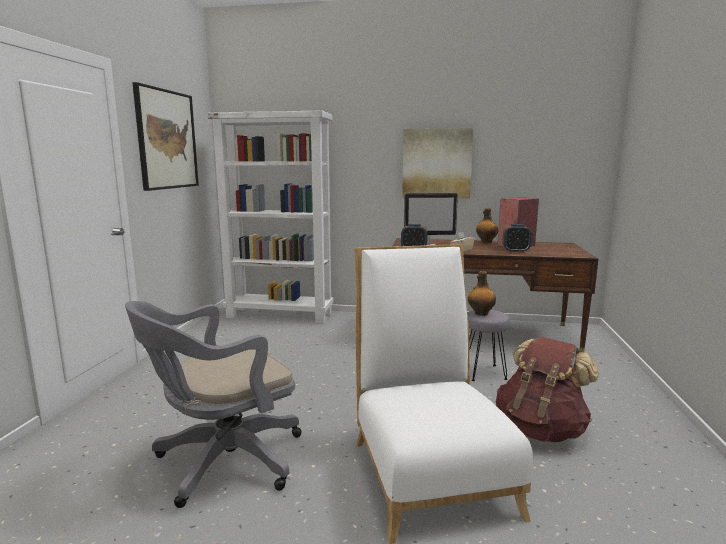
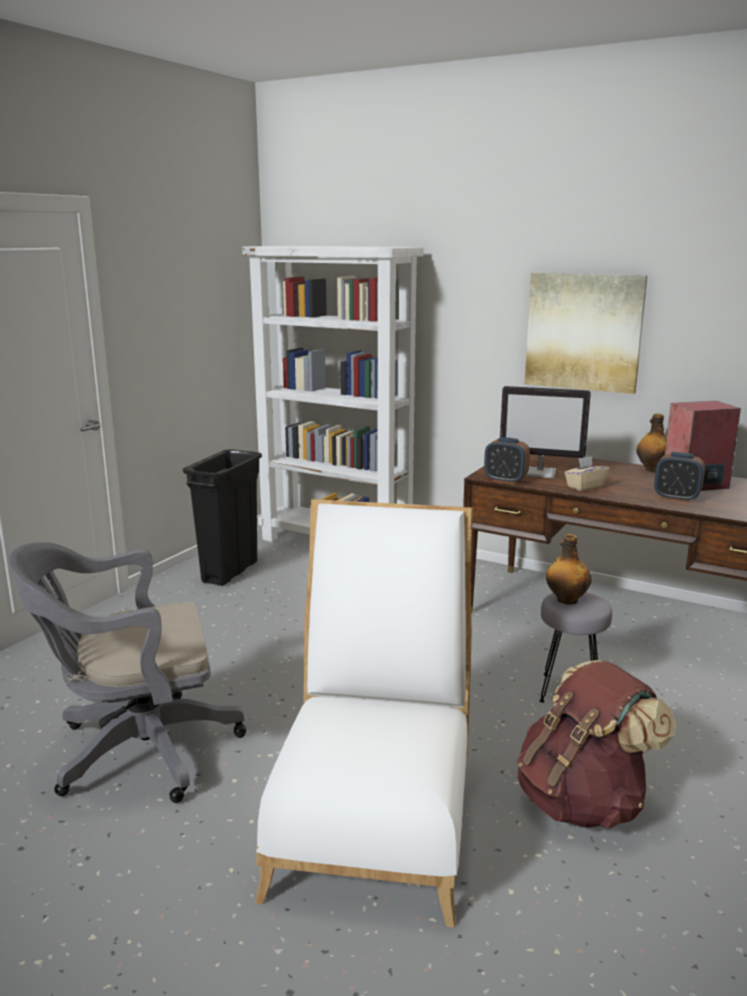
camera: 20 degrees right, 5 degrees up
(167, 140) = (178, 291): picture -> none
(216, 339) = (230, 572): none -> black trash can

